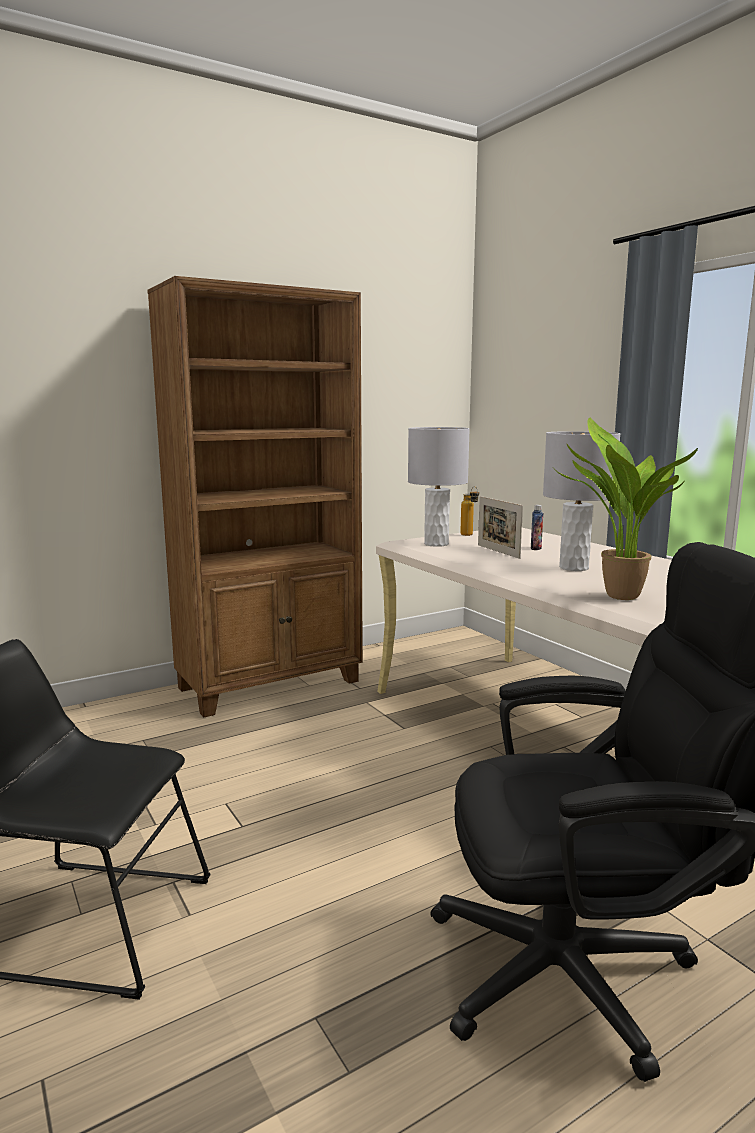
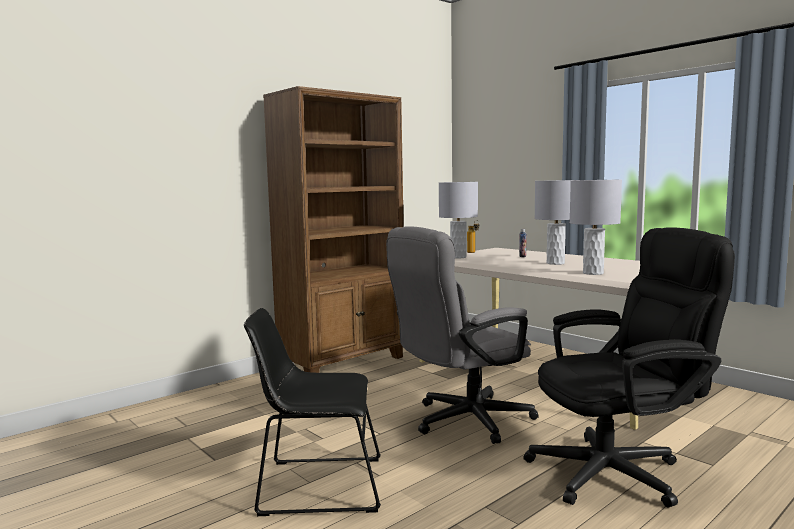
camera: 10 degrees left, 5 degrees down
(377, 817) = (462, 421): none -> grey office chair
(498, 551) = (501, 258): picture frame -> none
(616, 597) = (593, 273): potted plant -> grey table lamp

